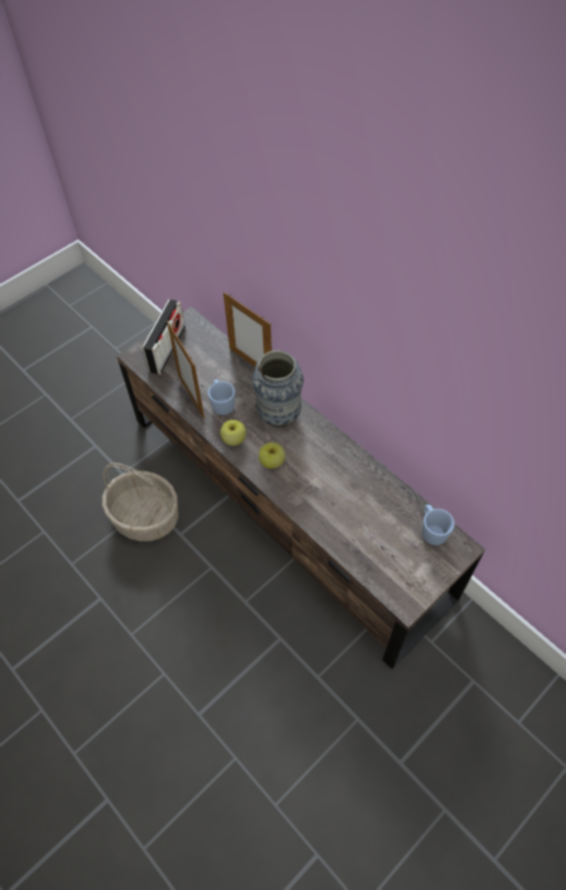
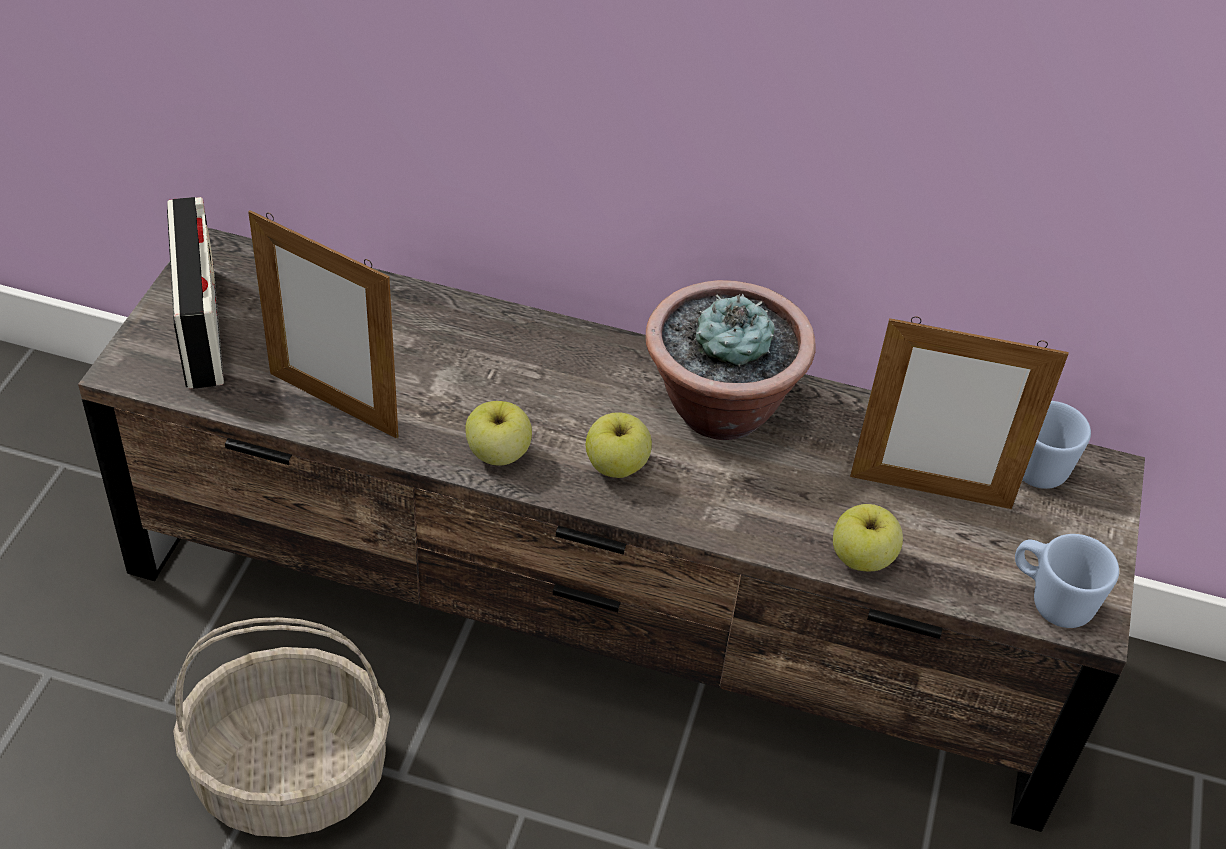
camera: 35 degrees left, 10 degrees down
(222, 404) = (417, 393): blue mug -> blue mug (1050, 600)
(251, 363) = (423, 292): picture frame -> picture frame (930, 491)
(278, 415) = (562, 371): vase -> none
(326, 454) = (719, 408): none -> potted plant
(336, 539) = (862, 558): none -> apple

